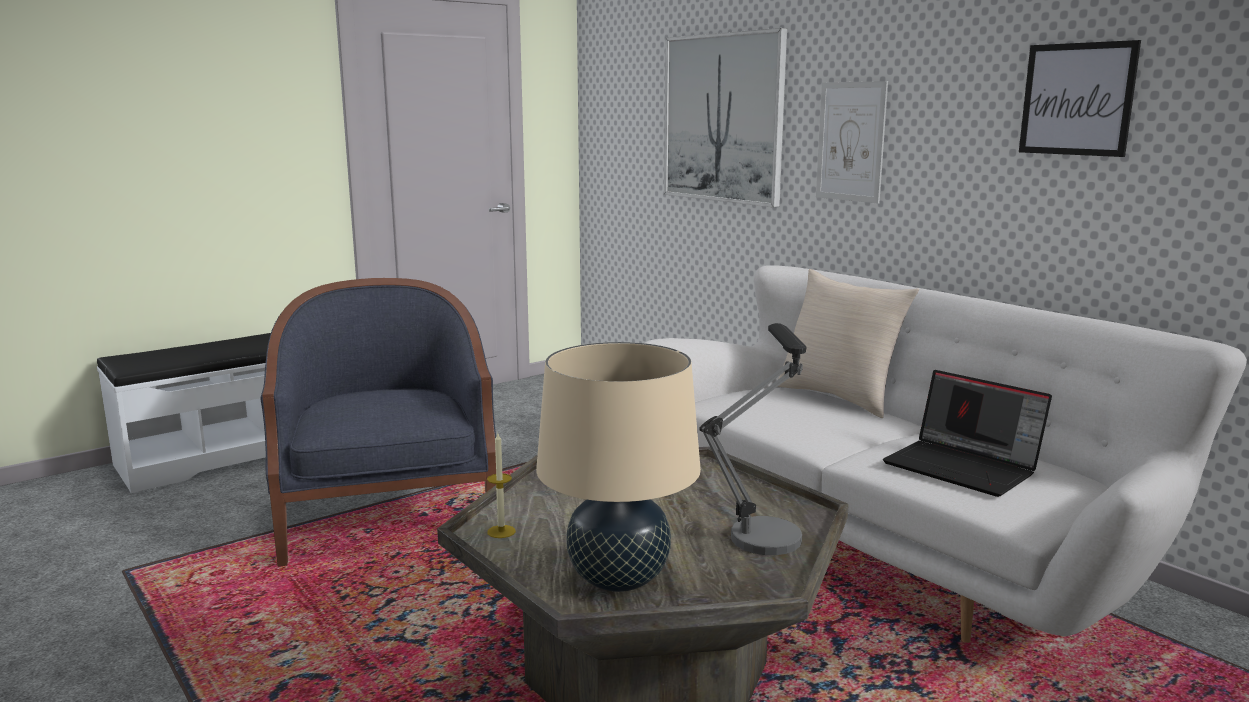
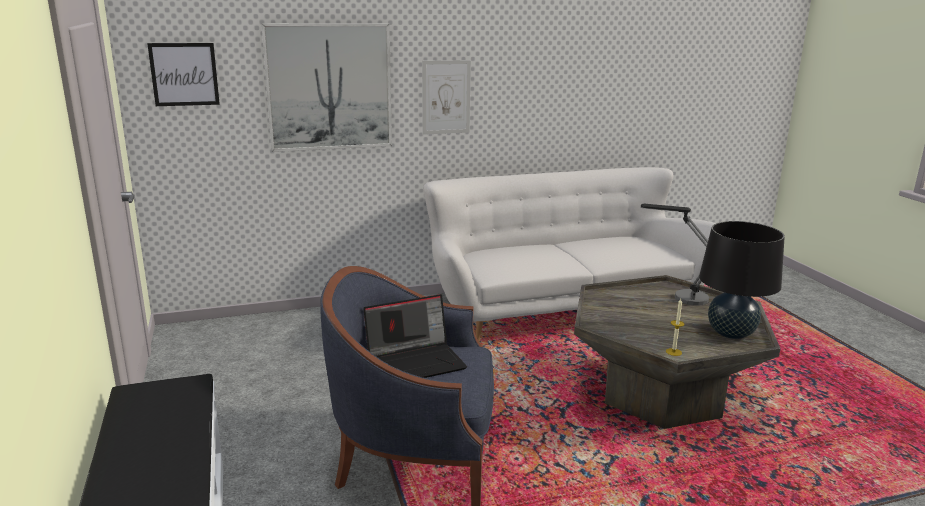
camera: 70 degrees left, 5 degrees up
(618, 579) = (731, 333): beige table lamp -> black table lamp
(839, 397) = (500, 247): beige pillow -> none
(964, 467) = (617, 249): laptop -> laptop (416, 362)
(1077, 99) = (574, 69): picture -> picture (184, 74)

